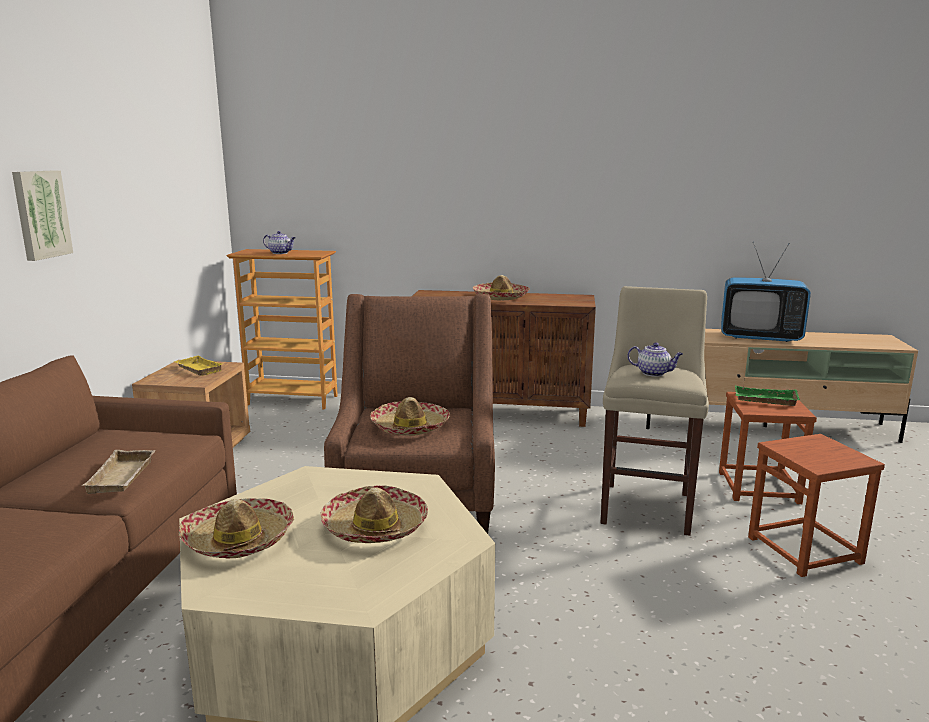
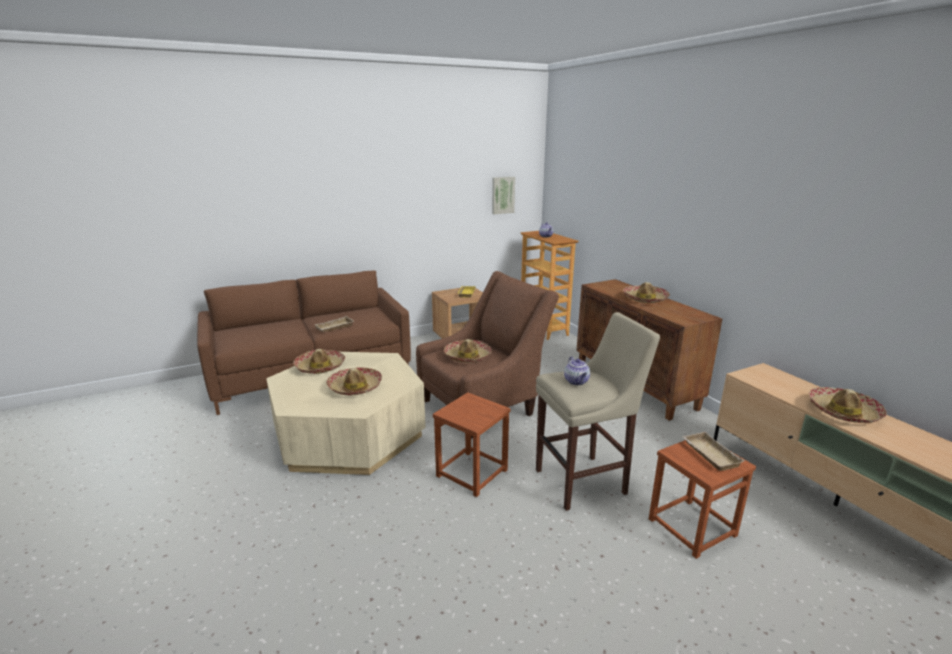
camera: 55 degrees right, 5 degrees up
(40, 214) = (383, 203): picture -> picture (502, 195)
(760, 337) = (843, 412): television -> hat
(764, 400) = (709, 454): green tray -> beige tray
(805, 550) = (614, 574): brown stool -> brown stool (472, 473)

